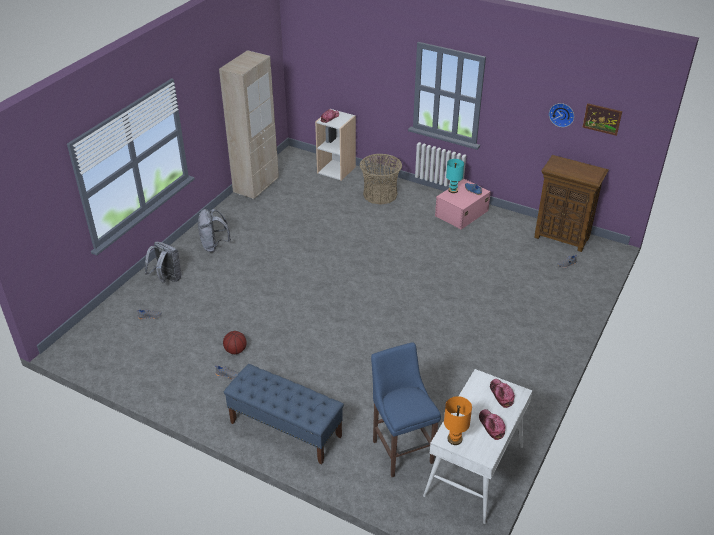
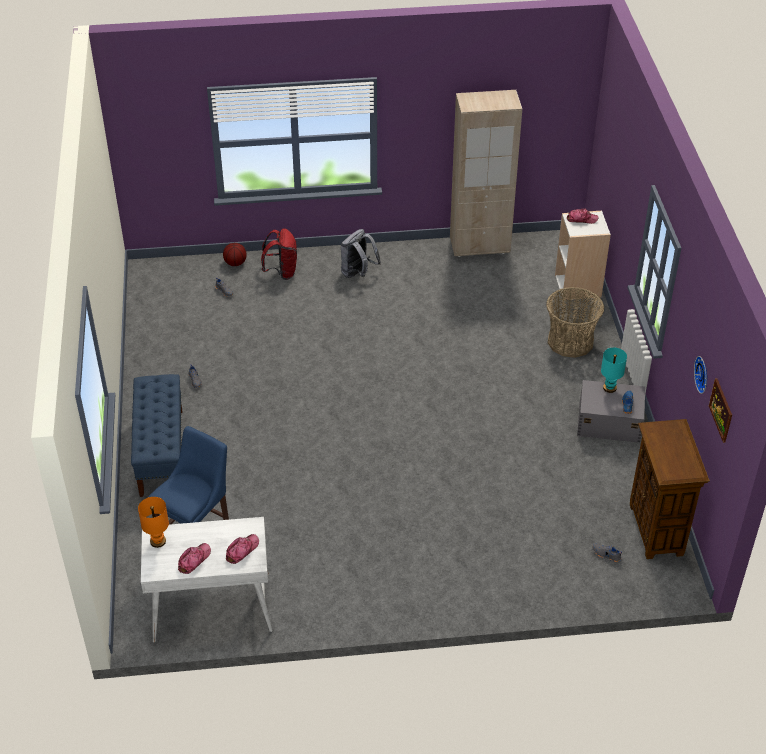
camera: 55 degrees right, 5 degrees up
(167, 279) = (282, 272): grey backpack -> red backpack
(235, 350) = (229, 368): basketball -> basketball (235, 263)
(461, 213) = (608, 422): pink storage box -> grey storage box

